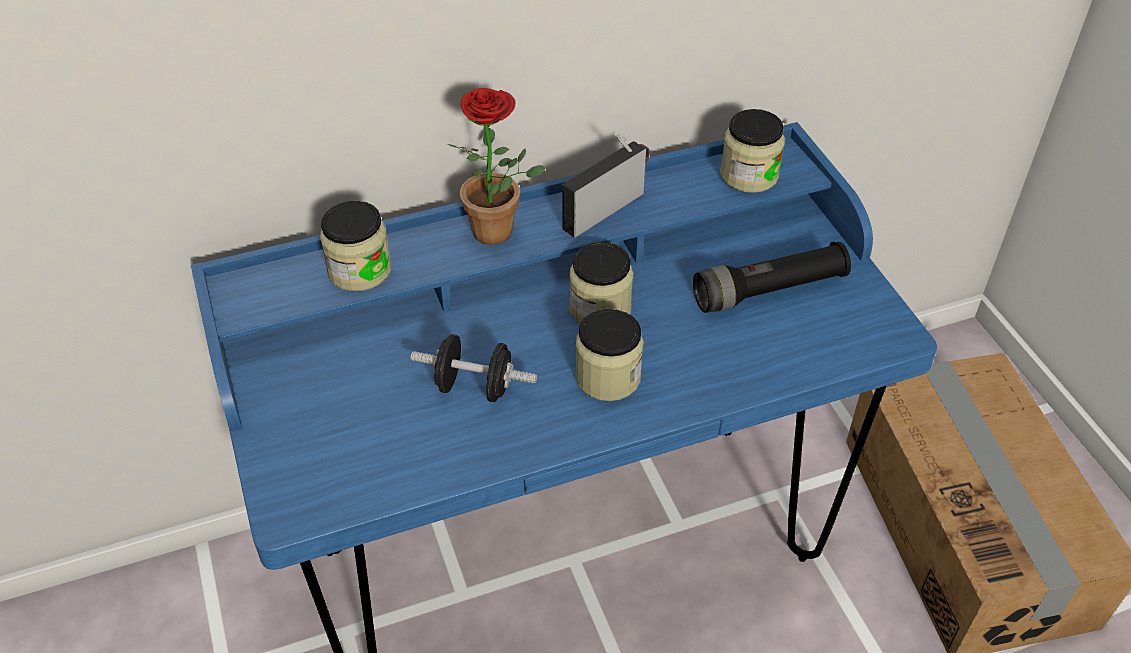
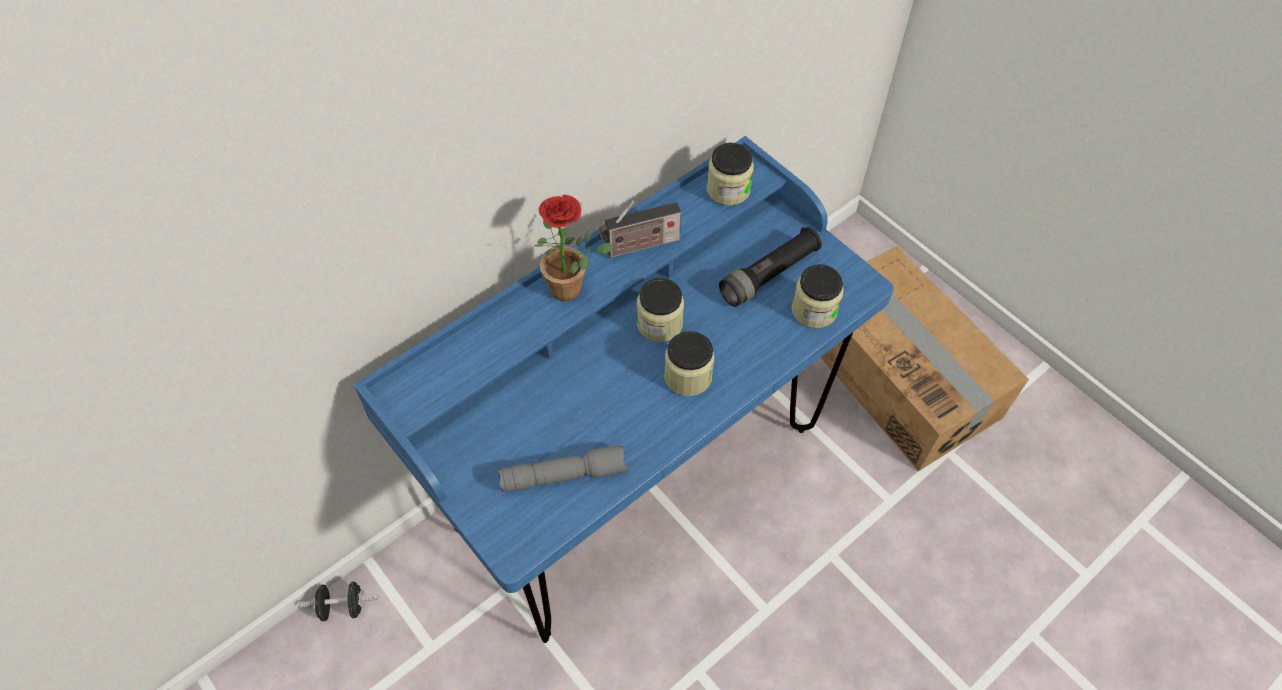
camera: 20 degrees left, 10 degrees up
(359, 270) = (483, 350): jar -> jar (814, 310)
(397, 444) = (565, 474): none -> grey flashlight
(474, 387) = (599, 413): black dumbbell -> black dumbbell (343, 607)
(606, 208) = (639, 246): radio -> radio turned 135 degrees counterclockwise

